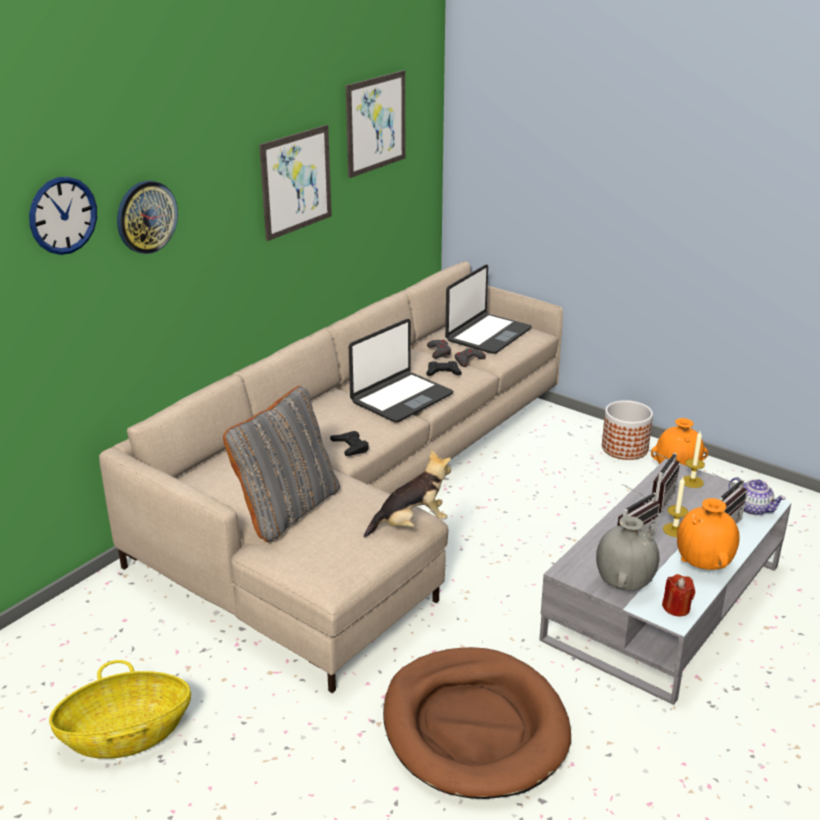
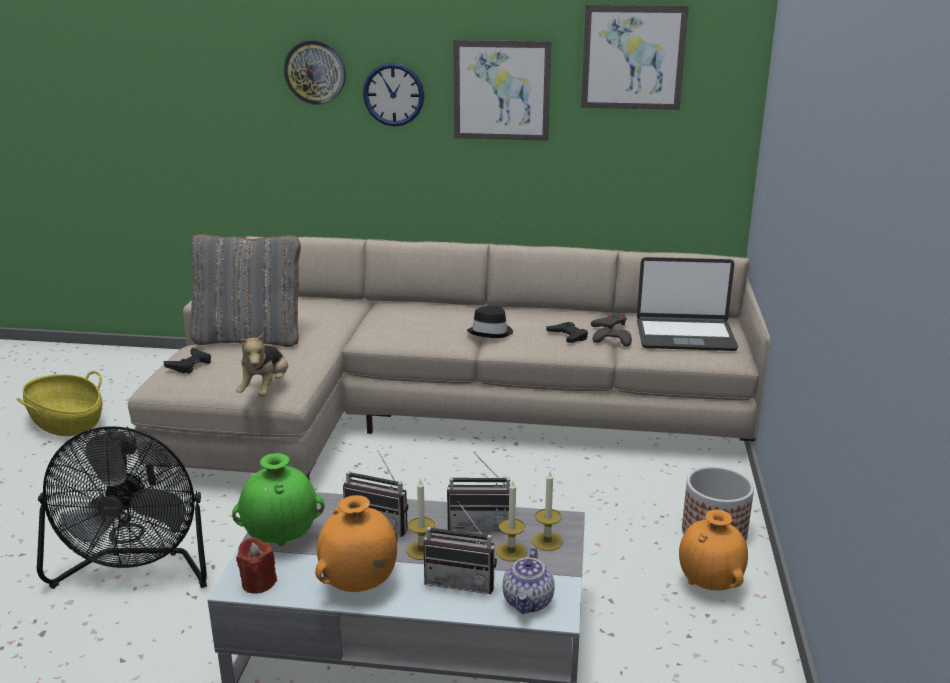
camera: 60 degrees right, 5 degrees down
(63, 215) = (235, 47): wall clock -> wall clock (393, 94)
(350, 447) = (377, 335): black game controller -> black game controller (190, 365)
(401, 398) = (491, 332): laptop -> black hat
(411, 524) = (266, 389): plush toy -> plush toy turned 60 degrees clockwise
(474, 727) = (133, 567): brown dog bed -> black fan
(623, 585) = (282, 539): grey vase -> green vase
(696, 497) = (511, 551): none -> candle

